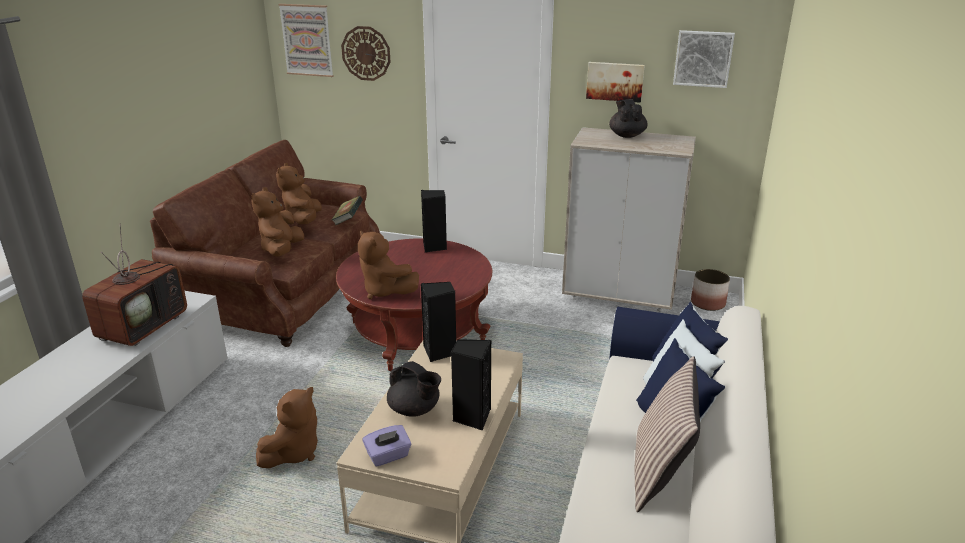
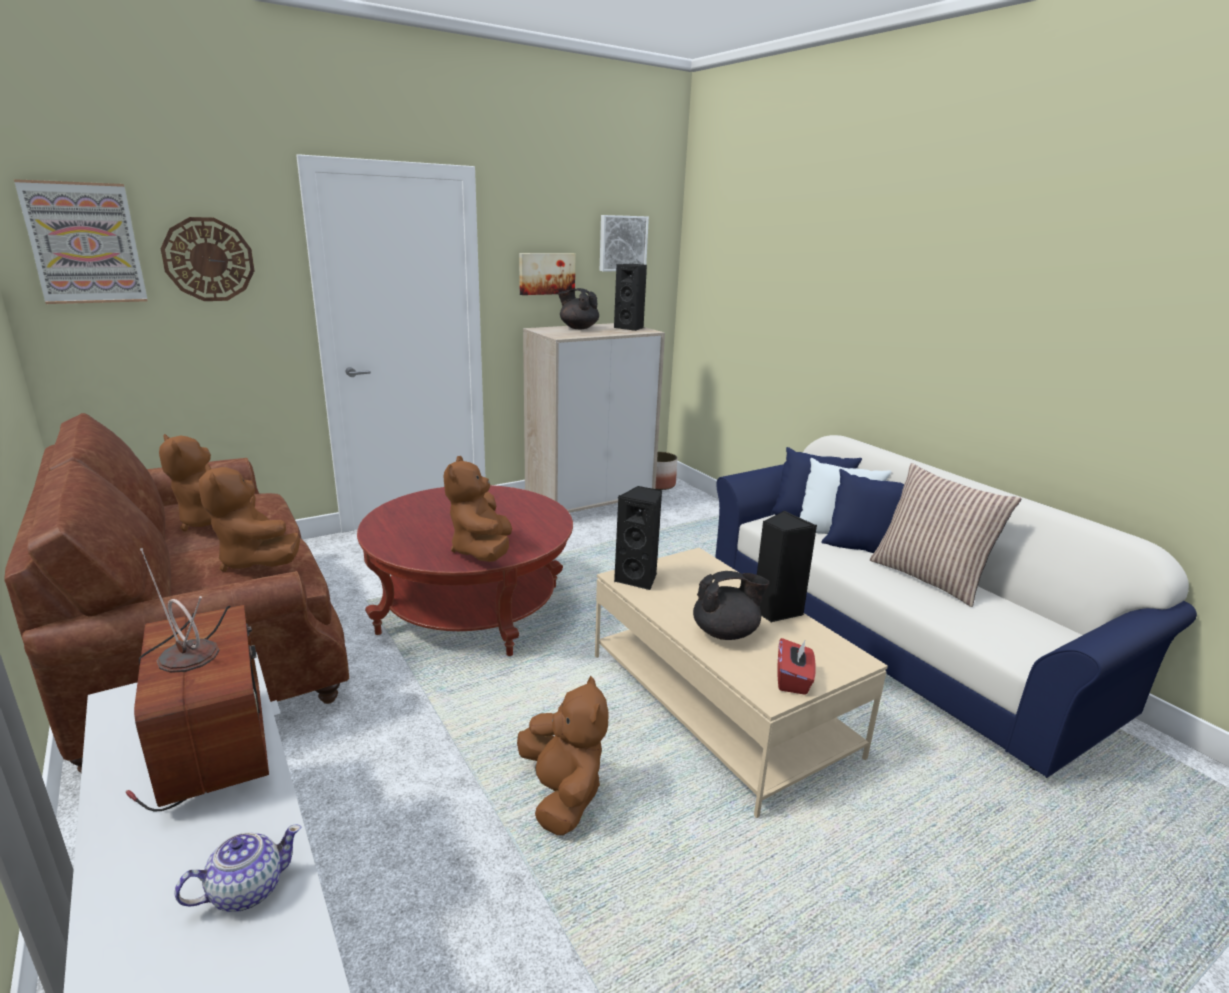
camera: 50 degrees left, 5 degrees down
(74, 380) = (246, 890): none -> teapot
(348, 220) = (281, 503): book -> none
(385, 291) = (482, 551): brown plush toy -> brown plush toy turned 90 degrees clockwise
(388, 456) = (793, 680): purple tissue box -> red tissue box
(434, 247) = (442, 496): black speaker -> black speaker (630, 328)

